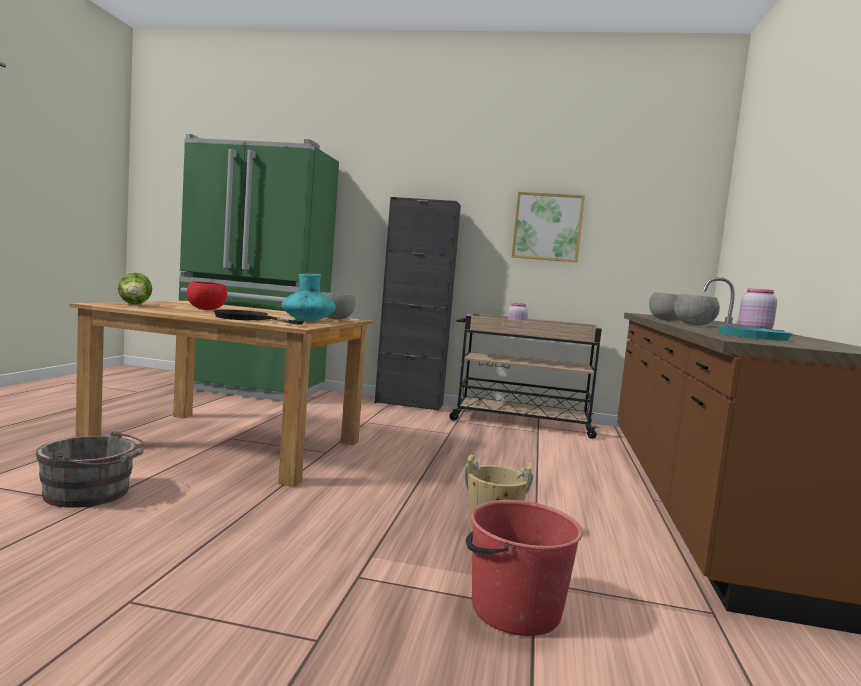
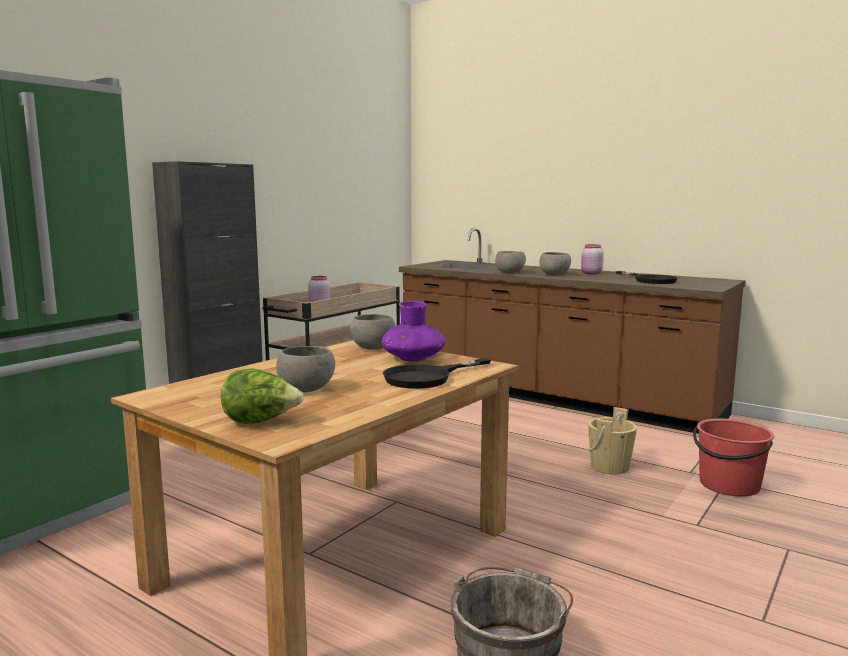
camera: 65 degrees left, 5 degrees up
(207, 309) = (306, 389): red bowl -> grey bowl
(307, 320) = (413, 358): turquoise vase -> purple vase
(547, 227) = (305, 186): picture -> none
(757, 336) = (650, 280): turquoise frying pan -> black frying pan

